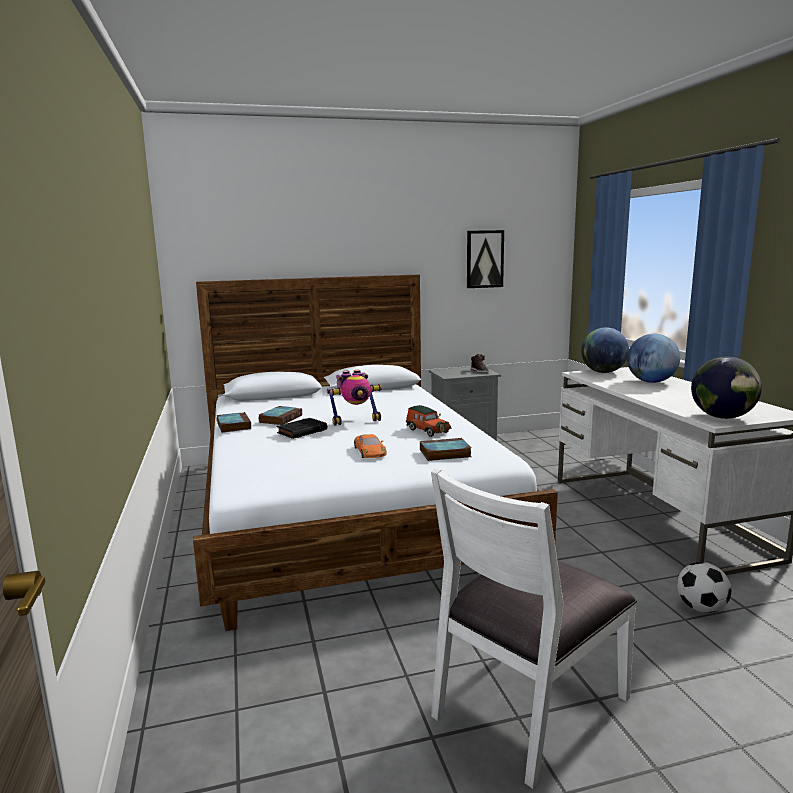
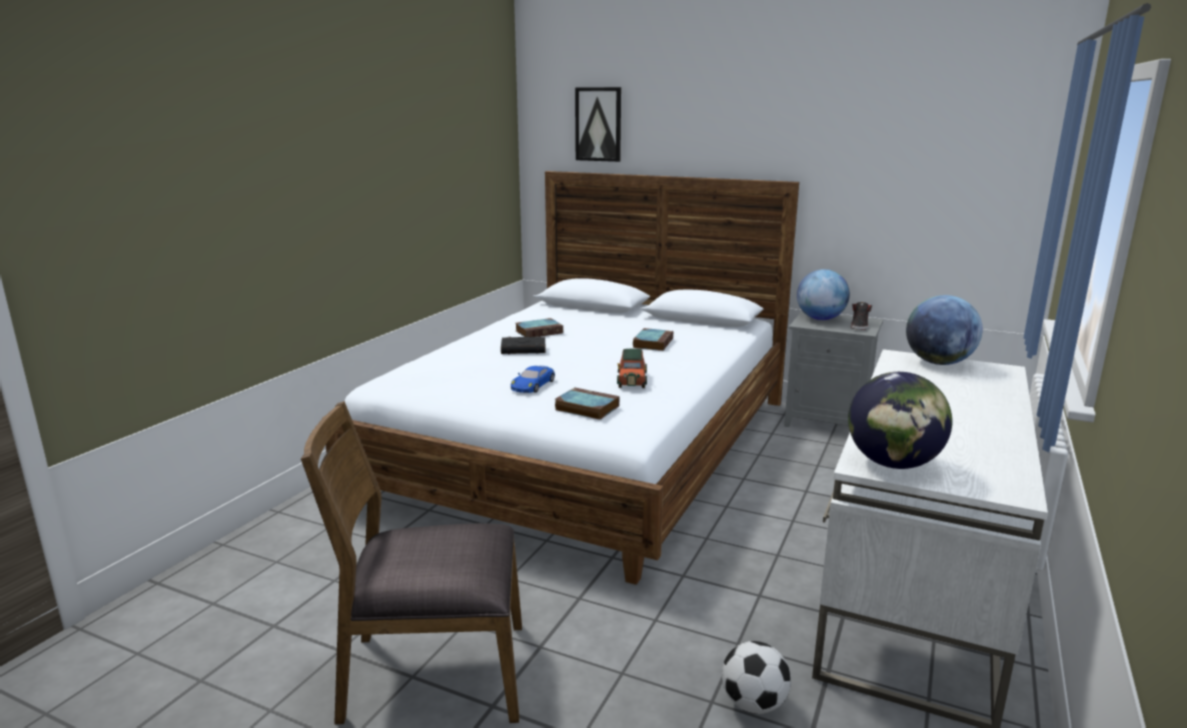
camera: 40 degrees right, 5 degrees up
(233, 425) = (492, 328): book -> book (653, 343)
(355, 421) = (592, 351): toy robot -> none
(370, 451) = (533, 385): orange toy car -> blue toy car
(484, 259) = (906, 167): picture -> picture (598, 124)
(527, 705) = (434, 673): white chair -> brown chair
(651, 382) = (962, 392): globe -> globe (820, 319)

